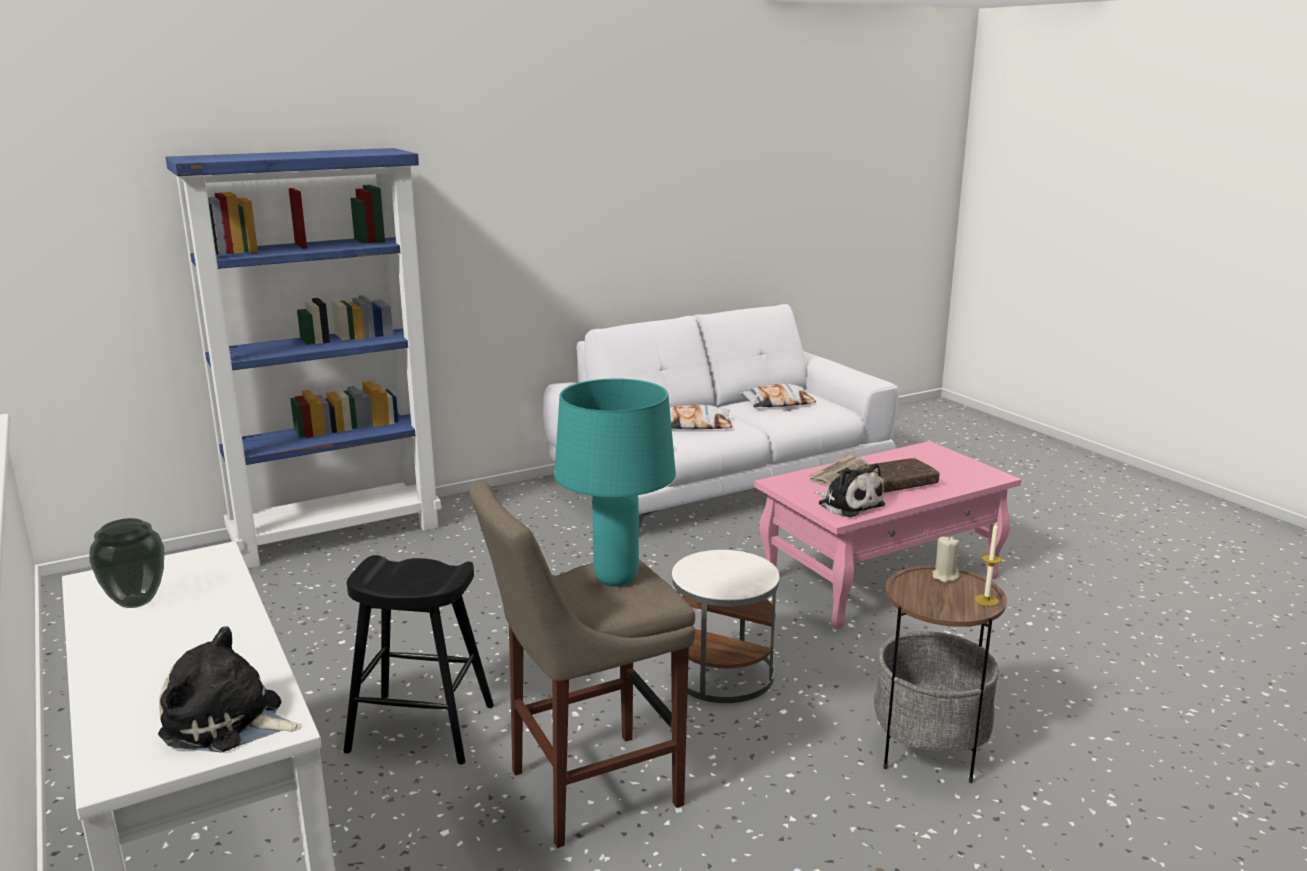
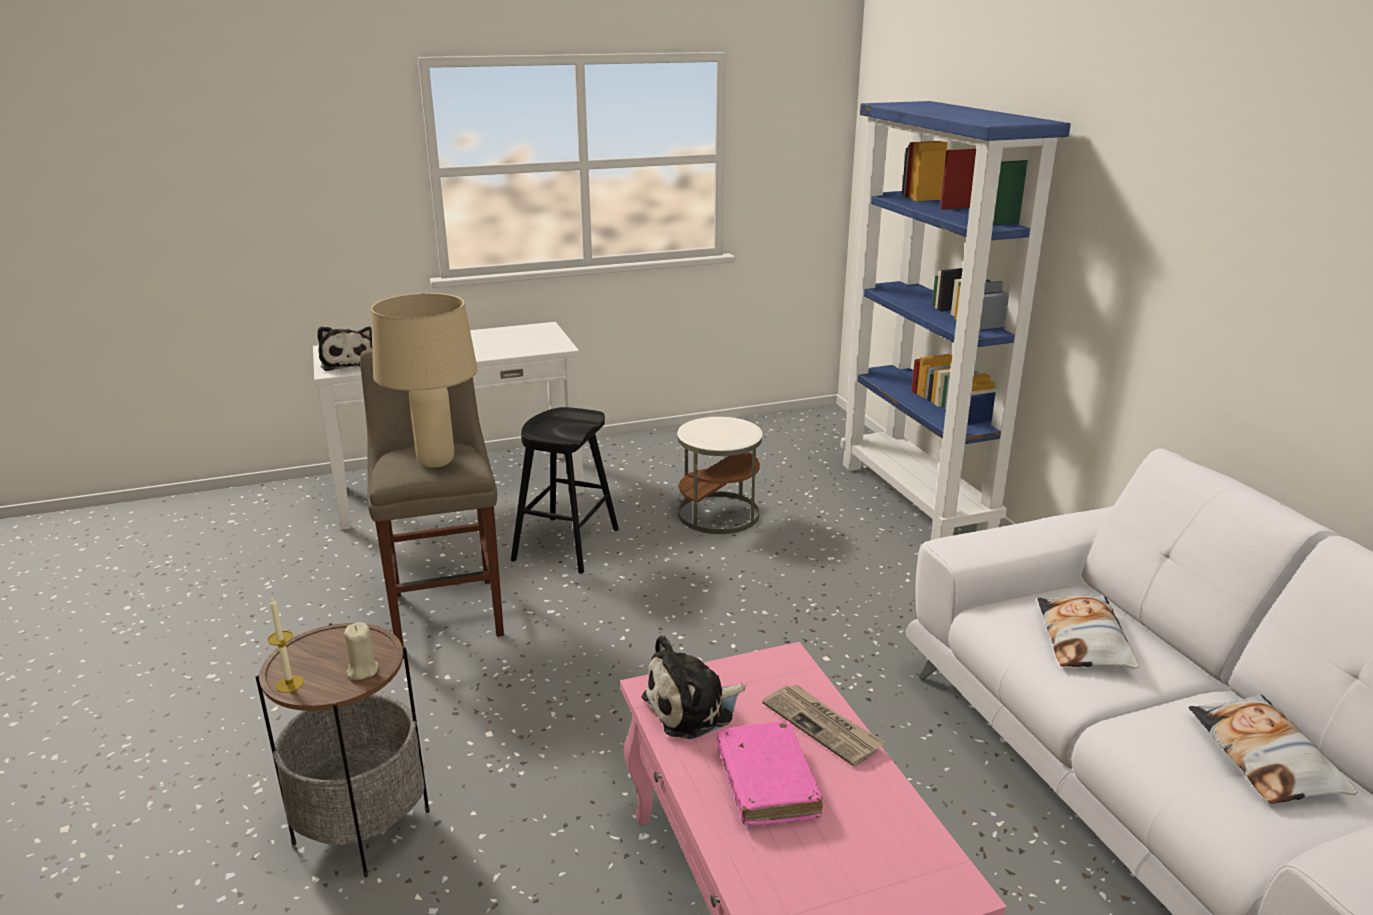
camera: 100 degrees right, 5 degrees up
(135, 601) = (506, 336): vase -> none
(228, 722) = (349, 362): plush toy -> plush toy turned 135 degrees clockwise
(615, 578) = (437, 462): turquoise table lamp -> beige table lamp
(722, 673) = (576, 703): white side table -> white side table (719, 514)
(897, 483) = (766, 783): brown book -> pink book

